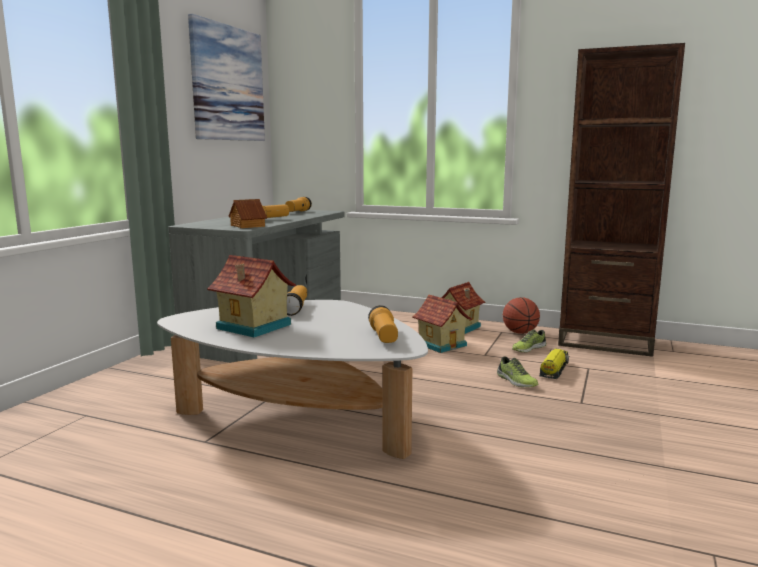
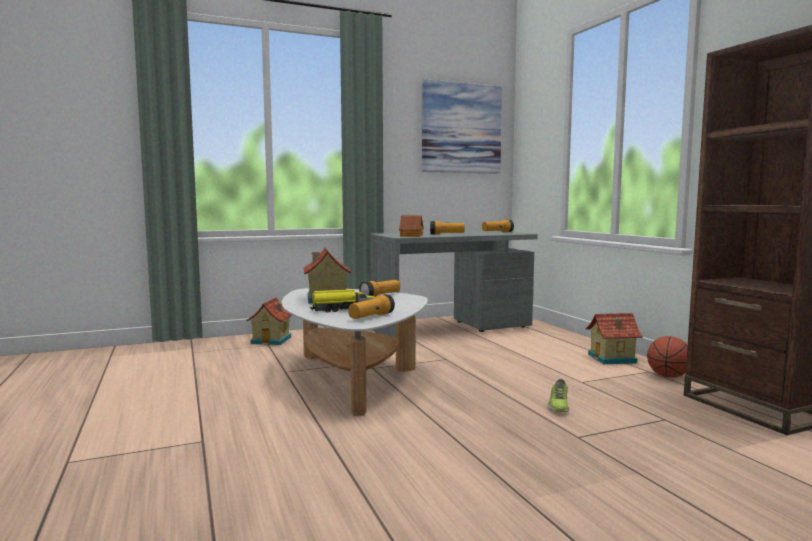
camera: 45 degrees right, 5 degrees down
(442, 344) = (562, 366): toy house -> toy house (272, 340)
(528, 348) = (640, 389): shoe -> none
(554, 370) = (620, 410): toy truck -> toy truck (342, 309)

